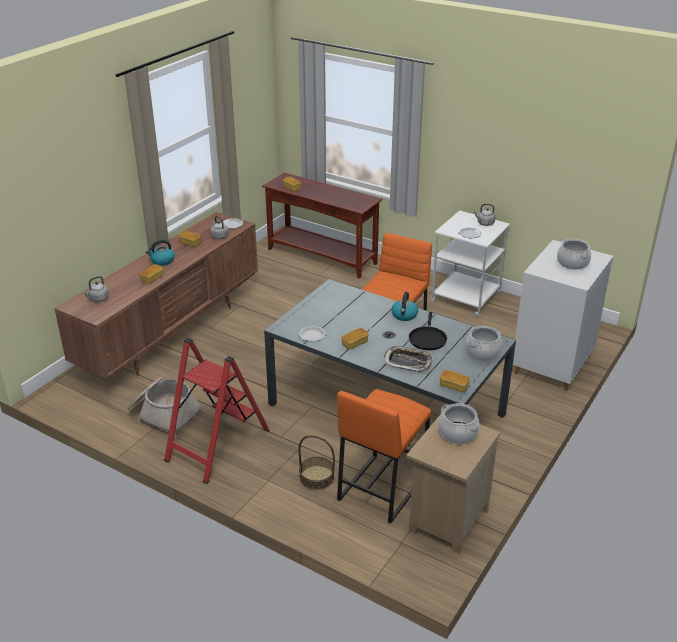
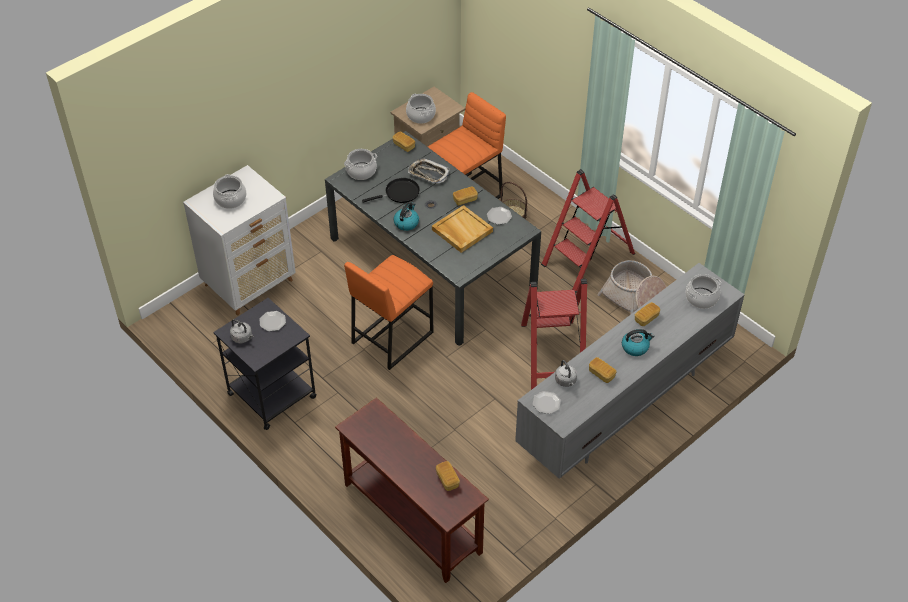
camera: 165 degrees left, 15 degrees up
(98, 299) = (701, 298): grey kettle -> cooking pot
(172, 333) = (625, 406): brown cabinet -> grey cabinet
(241, 355) = (552, 357): none -> red step ladder
(346, 318) = (461, 230): none -> beige tray
(427, 339) = (399, 193): black frying pan -> black frying pan turned 45 degrees clockwise
(466, 298) = (271, 394): white cart -> black cart

